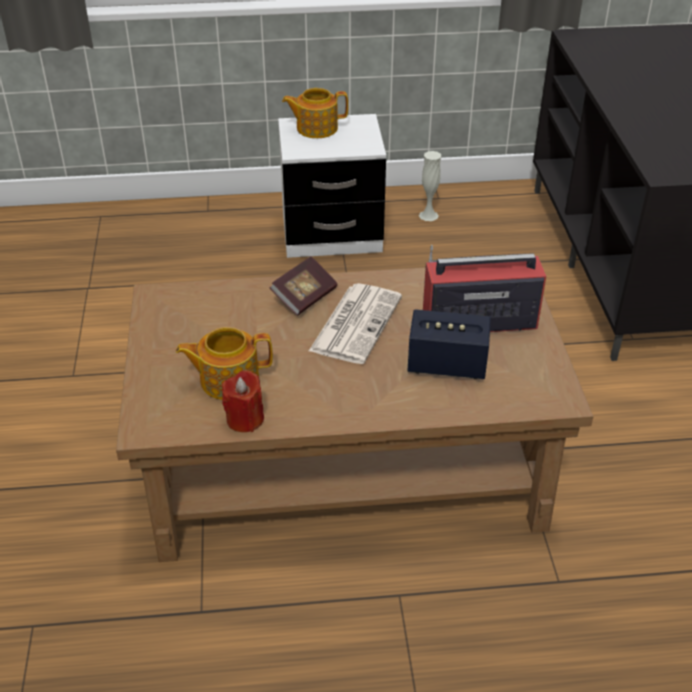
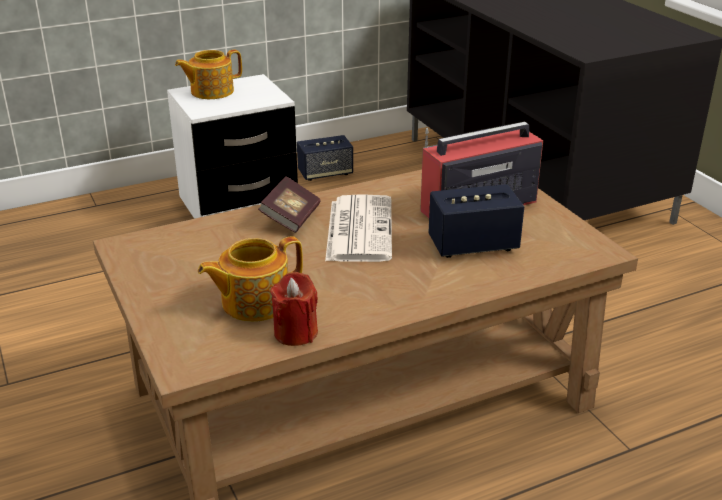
camera: 20 degrees left, 10 degrees down
(428, 215) = (325, 173): white vase -> speaker

